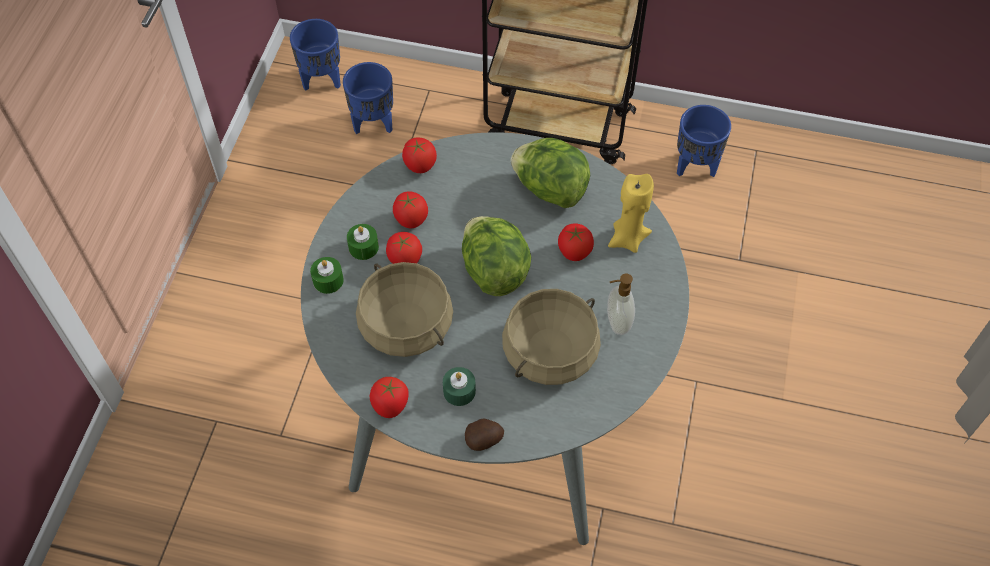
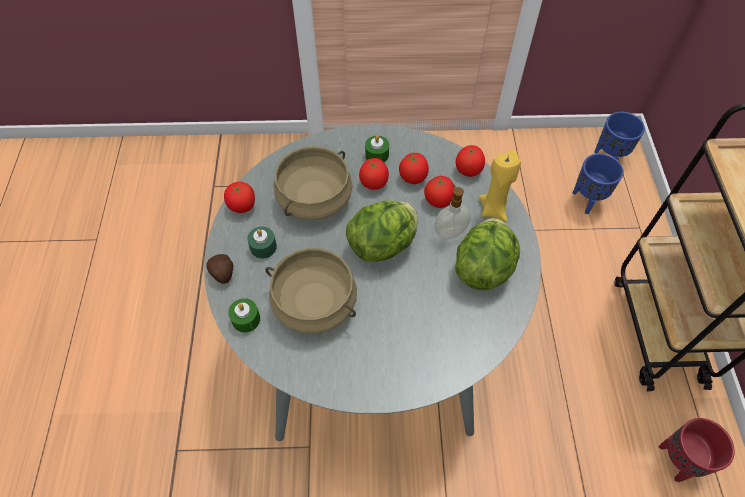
camera: 75 degrees right, 0 degrees up
(328, 280) = (340, 142): green candle -> green candle (246, 319)
(574, 252) = (423, 300): tomato -> tomato (438, 200)
(617, 322) = (358, 350): soap dispenser -> soap dispenser (449, 232)
(627, 239) = (453, 342): yellow candle -> yellow candle (493, 209)
(694, 166) = (676, 459): blue planter -> red planter

